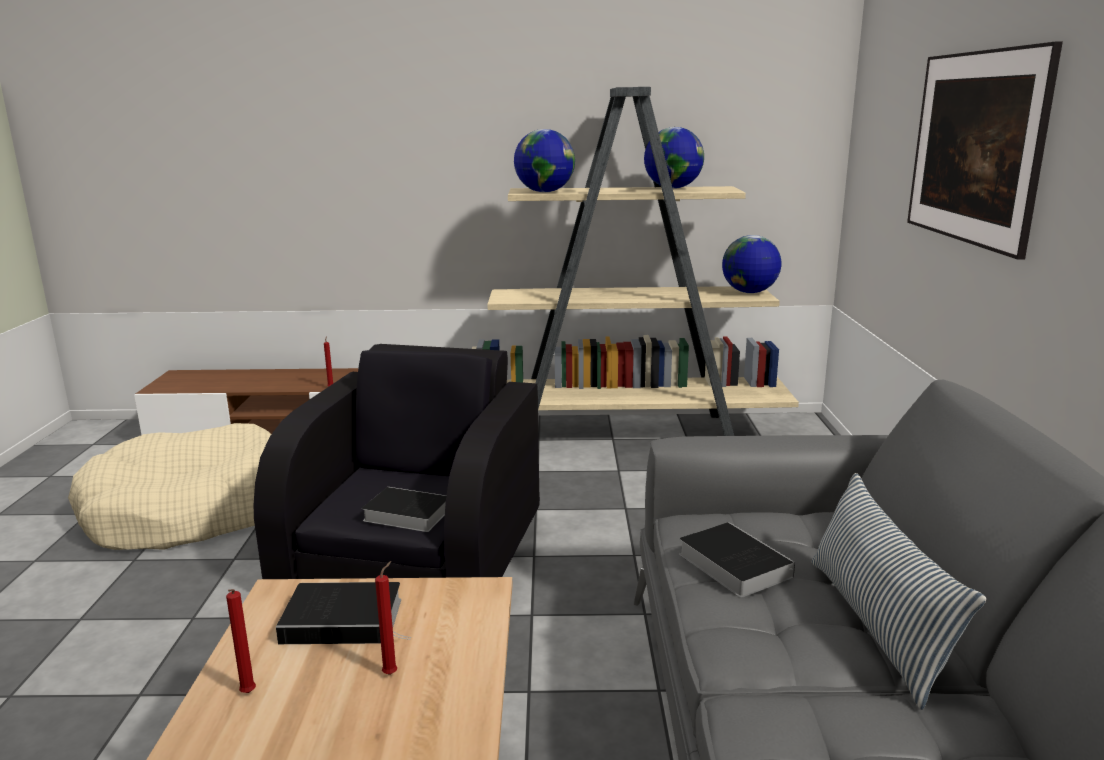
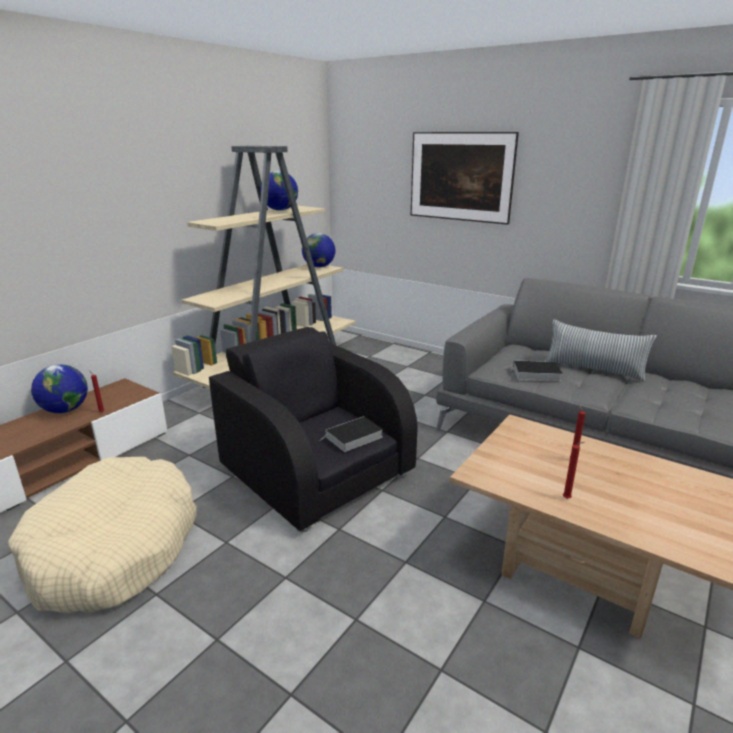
camera: 55 degrees left, 5 degrees up
(346, 620) = (517, 460): book -> none
(544, 192) = (228, 221): globe -> globe (65, 410)

